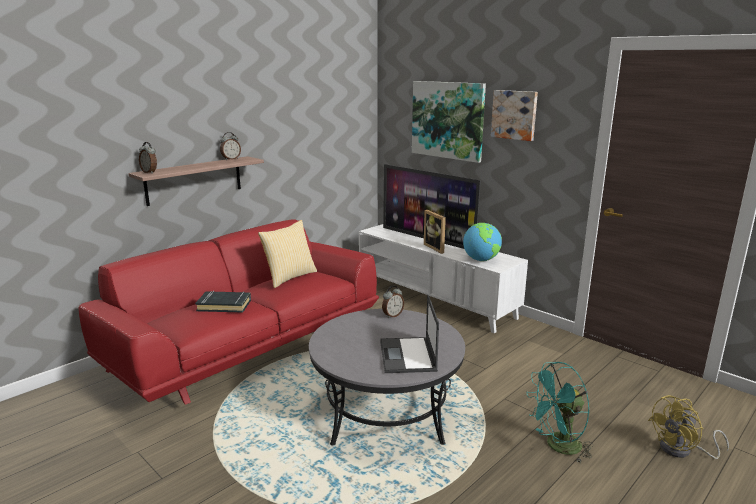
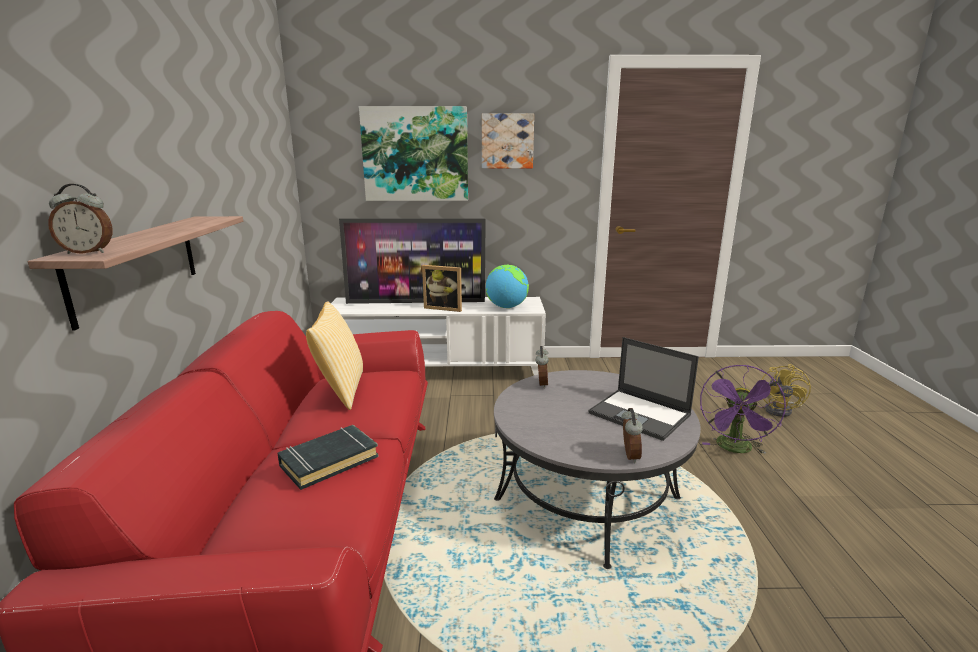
camera: 45 degrees left, 0 degrees up
(231, 159) = (183, 221): alarm clock -> alarm clock (628, 456)
(558, 447) = (735, 449): turquoise fan -> purple fan

